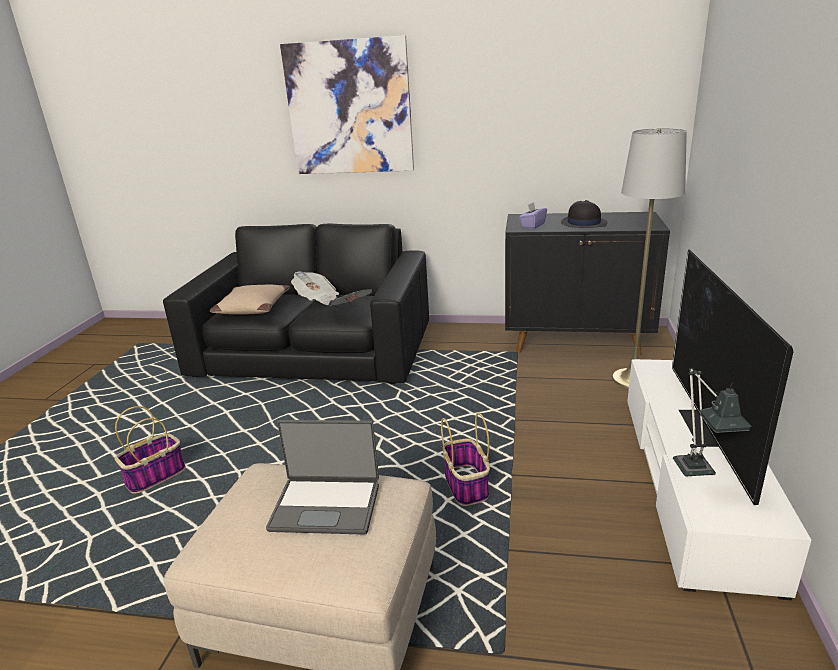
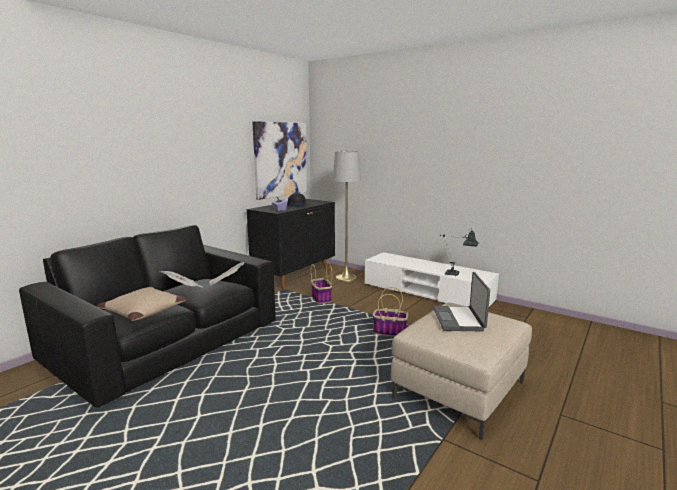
camera: 65 degrees left, 10 degrees down
(156, 476) = (258, 443): basket -> basket (321, 298)
(326, 505) = (459, 319): laptop -> laptop turned 150 degrees clockwise
(349, 108) = (141, 140): picture -> picture (281, 159)
(707, 428) = (429, 265): television -> none

